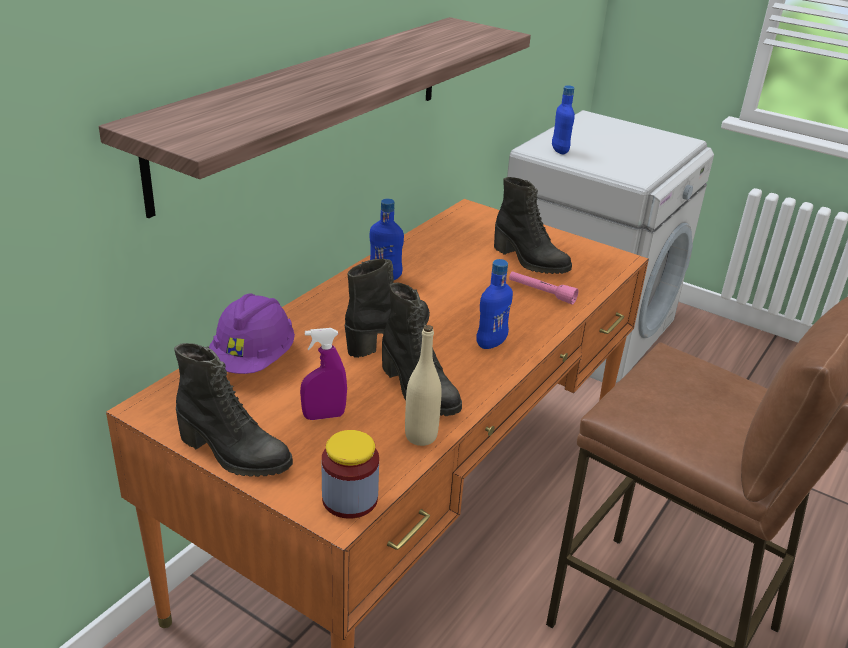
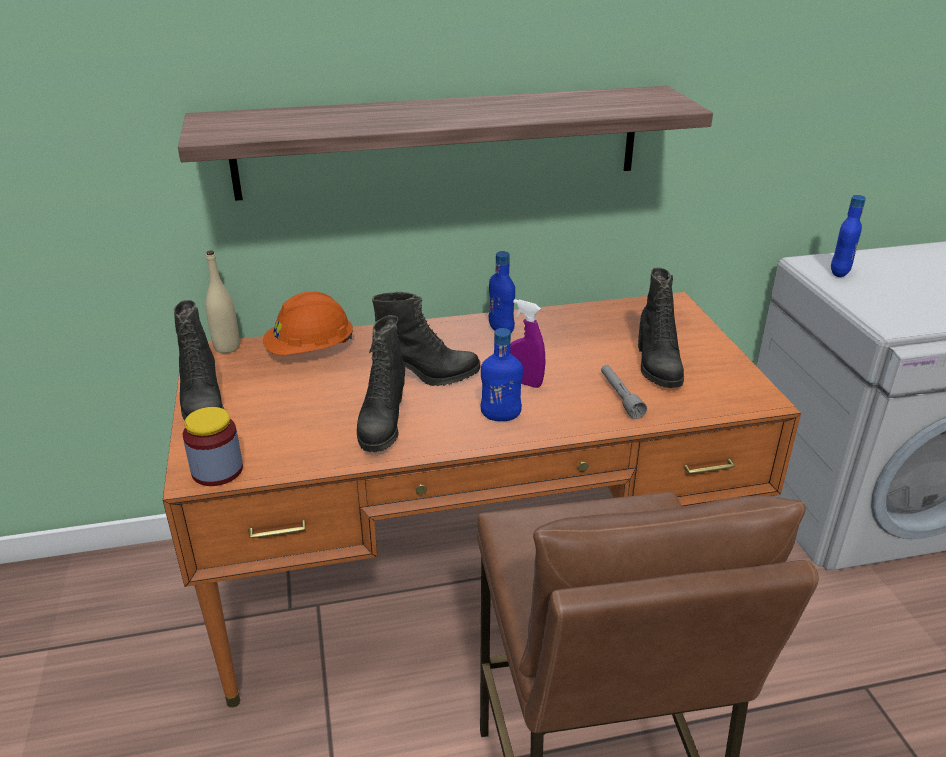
camera: 45 degrees right, 0 degrees up
(253, 360) = (310, 351): purple hard hat -> orange hard hat
(324, 416) = (292, 409): purple spray bottle -> purple spray bottle (525, 383)
(421, 436) = (330, 456): beige bottle -> beige bottle (227, 347)
(541, 293) = (620, 397): pink flashlight -> grey flashlight

